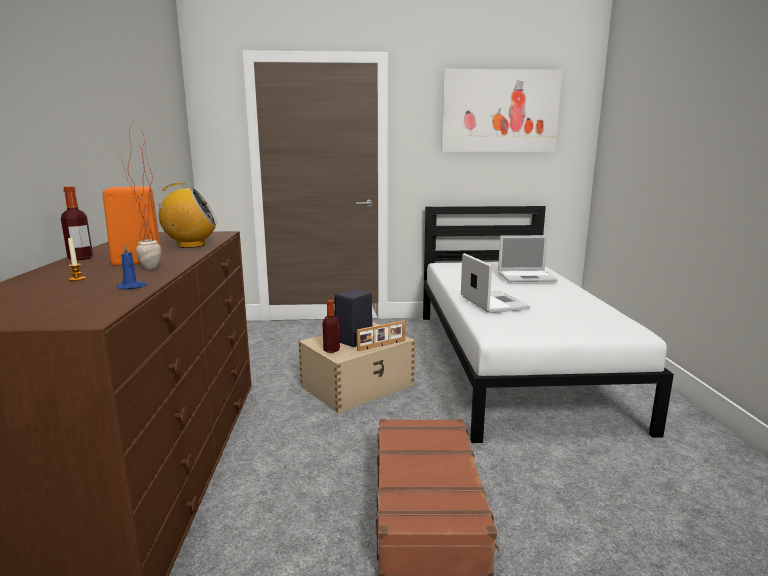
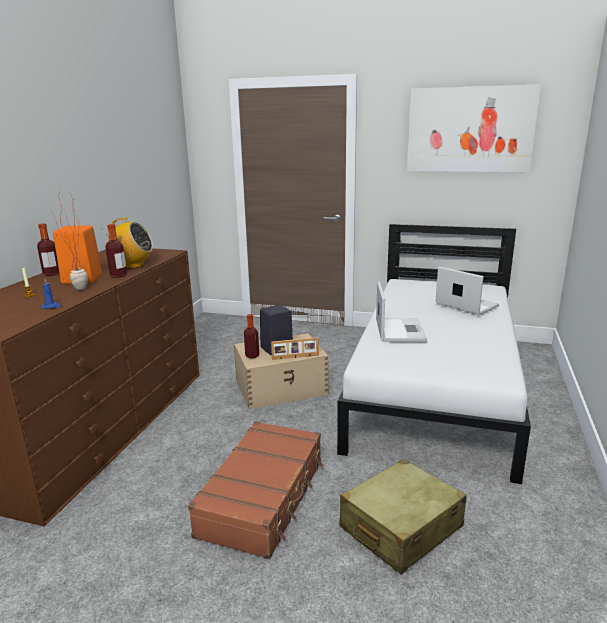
camera: 20 degrees right, 5 degrees up
(185, 254) = (118, 275): none -> bottle
(527, 277) = (465, 305): laptop -> laptop turned 150 degrees counterclockwise
(597, 505) = (400, 528): none -> beige suitcase

